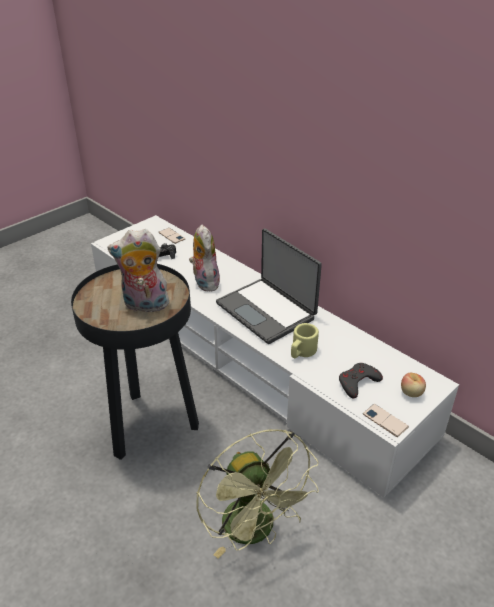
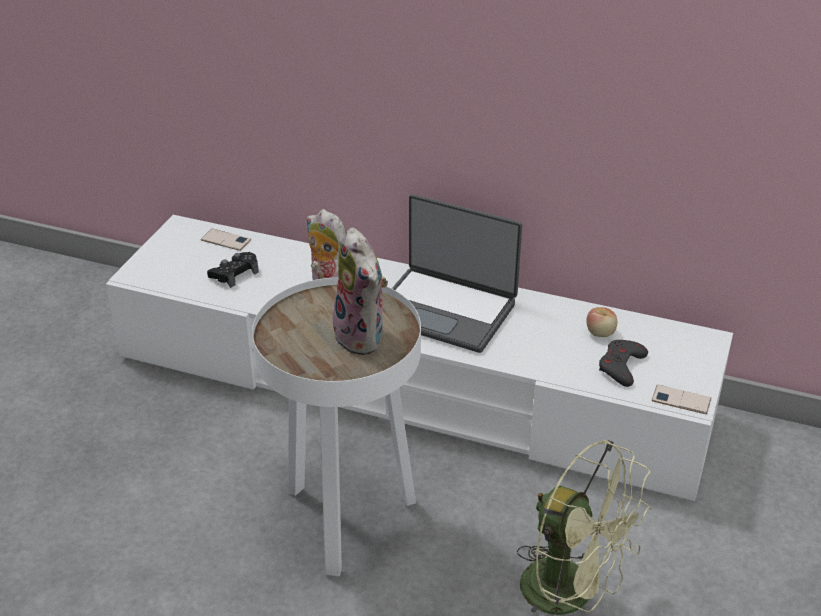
camera: 25 degrees left, 0 degrees up
(144, 306) = (363, 337): plush toy -> plush toy turned 90 degrees counterclockwise
(149, 426) = (345, 521): black side table -> white side table
(302, 352) = (529, 350): beige mug -> none
(411, 393) = (689, 359): apple -> apple (600, 333)

